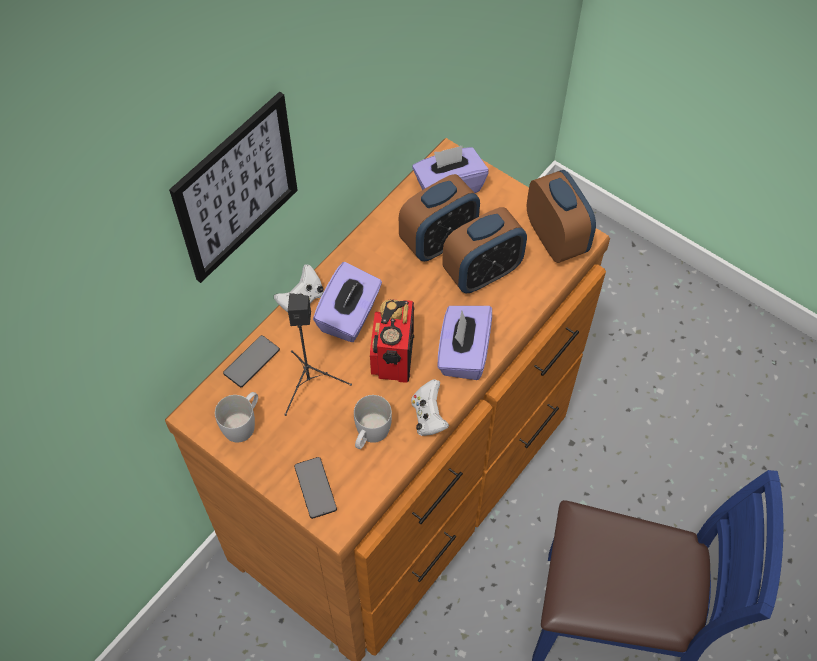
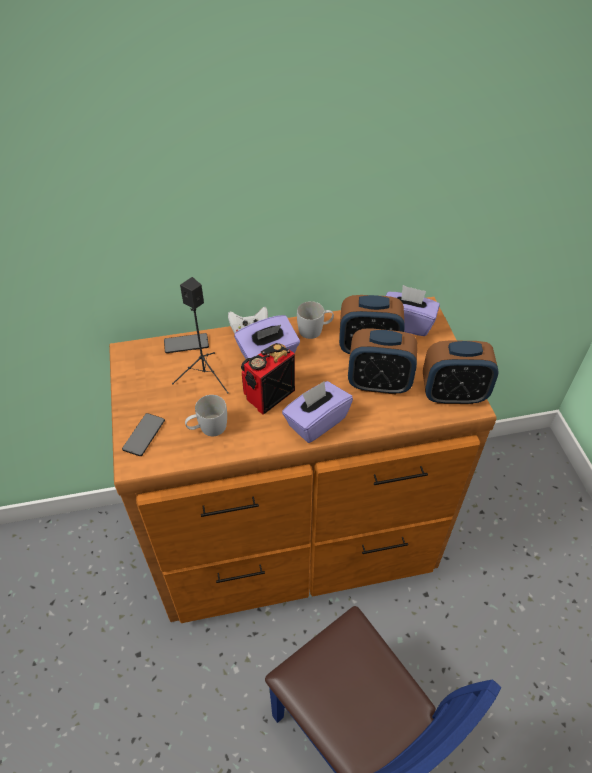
camera: 40 degrees right, 10 degrees down
(236, 188) = (211, 195): picture -> none
(243, 423) = (145, 372): white mug -> white mug (315, 330)
(428, 416) = (254, 443): white game controller -> none
(556, 238) = (453, 395): alarm clock -> alarm clock turned 75 degrees clockwise

